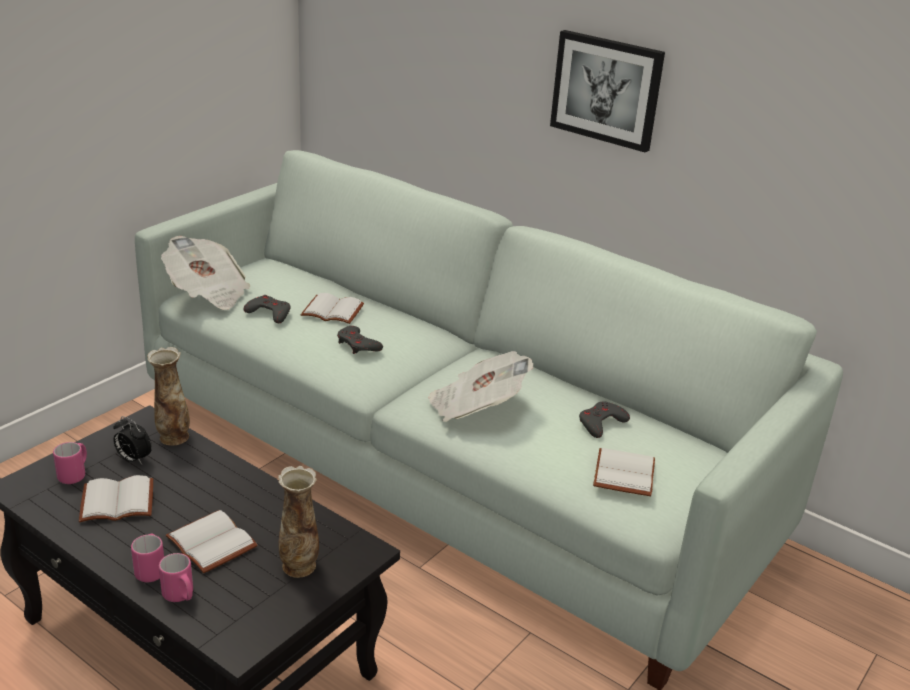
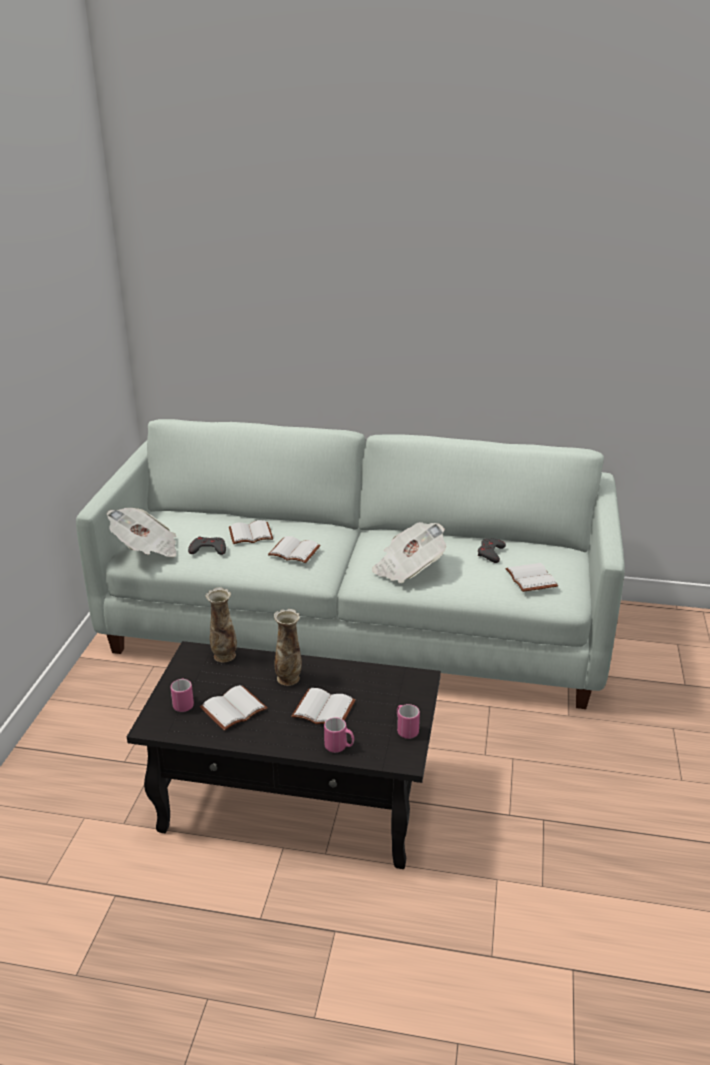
camera: 25 degrees left, 0 degrees up
(133, 459) = (213, 679): alarm clock -> none
(151, 569) = (303, 739): pink mug -> pink mug (405, 730)
(299, 567) = (392, 702): vase -> vase (288, 679)
(358, 345) = (293, 552): grey game controller -> white book
(607, 89) = (415, 326): picture -> none

